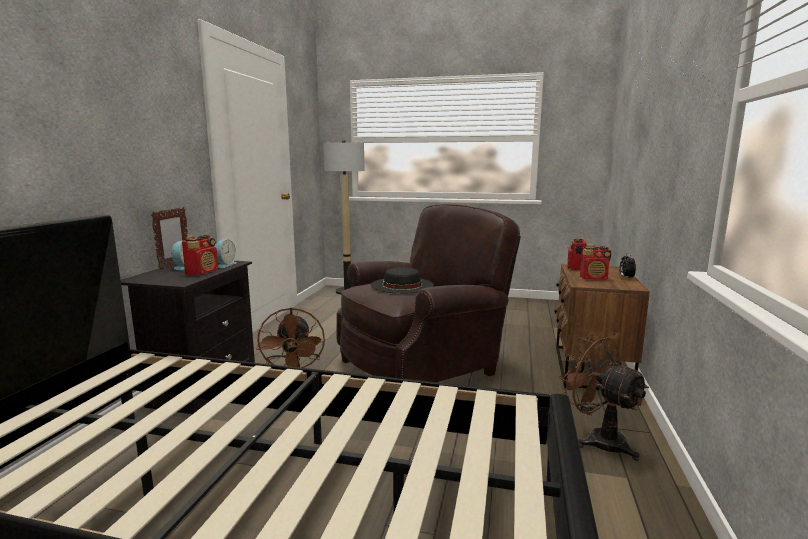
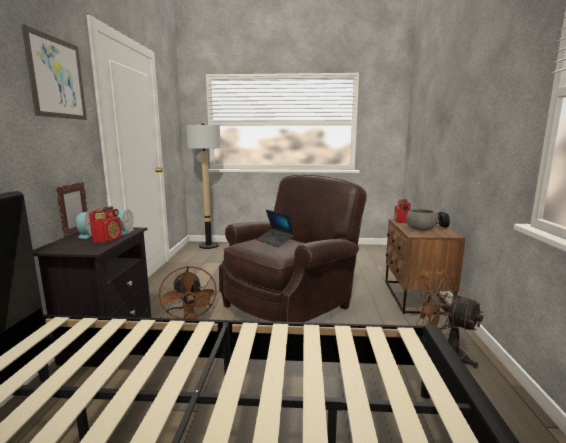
camera: 10 degrees left, 0 degrees up
(158, 92) = (57, 78): none -> picture
(402, 285) = (275, 241): black hat -> laptop
(594, 278) = (420, 229): radio -> grey bowl

